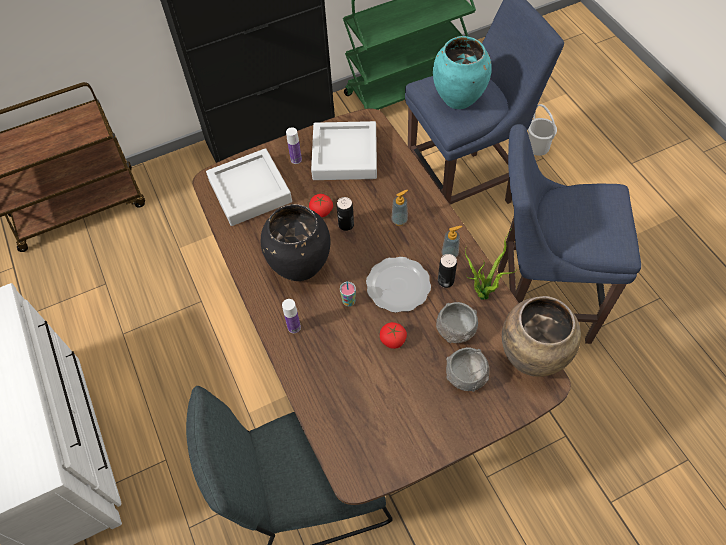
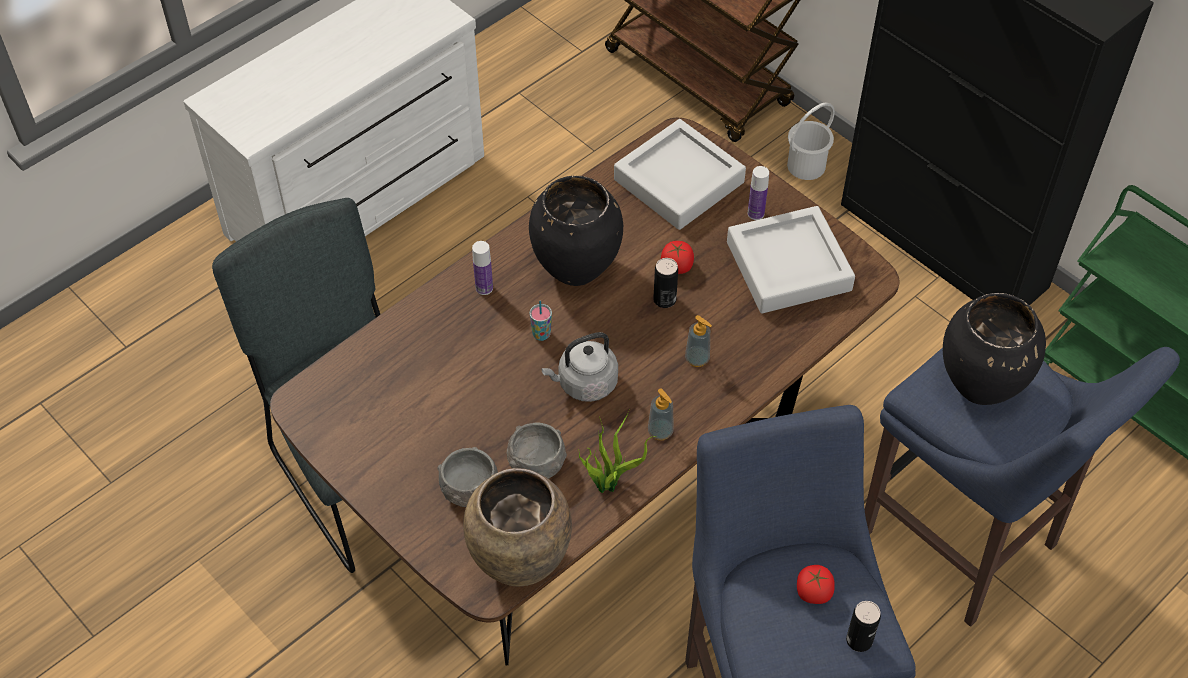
camera: 70 degrees right, 5 degrees down
(392, 340) = (498, 396): tomato -> tomato (813, 592)
(399, 286) = (584, 384): plate -> grey kettle
(445, 281) = (612, 436): can -> can (859, 640)
(458, 99) = (981, 386): turquoise vase -> black vase
(537, 146) = (1126, 648): white bucket -> white bucket (807, 166)

